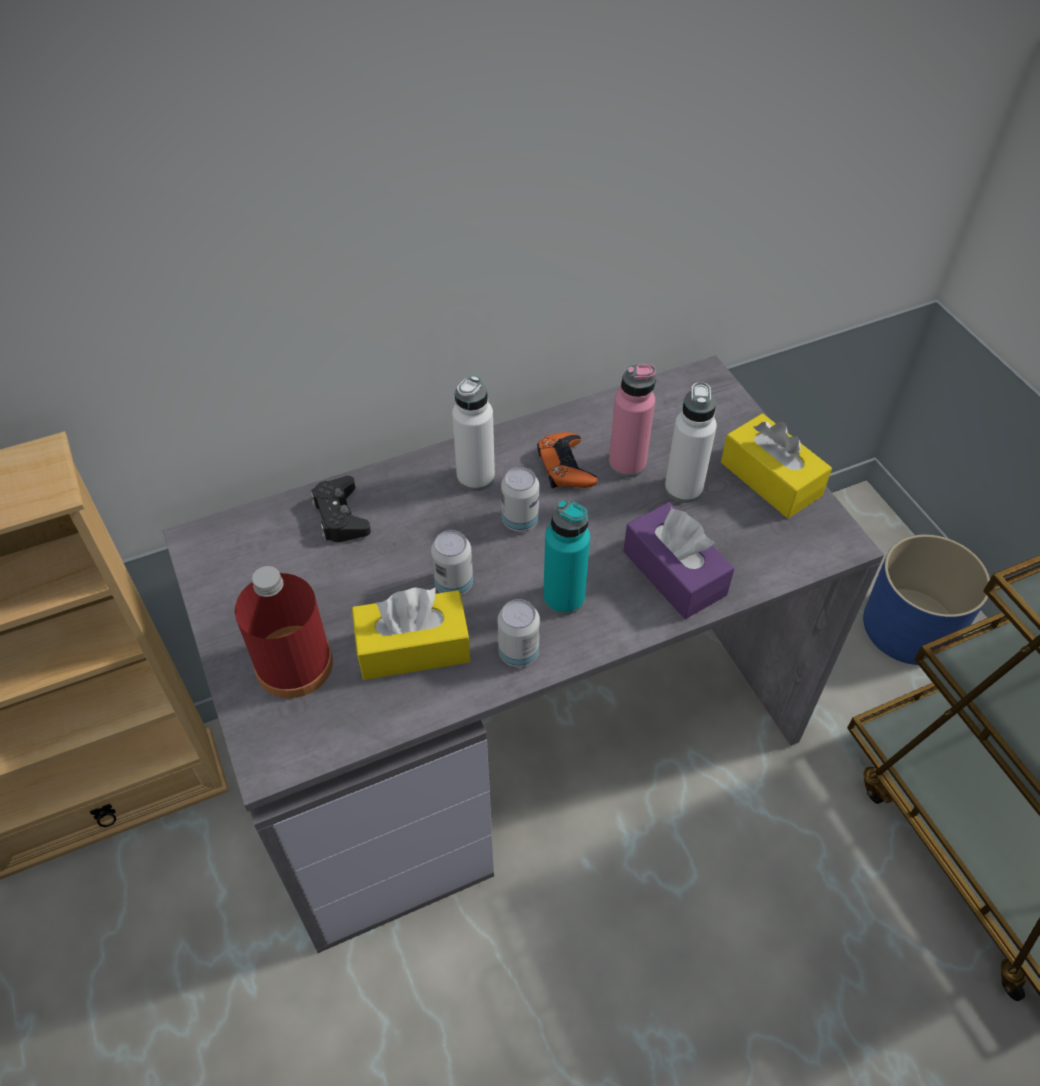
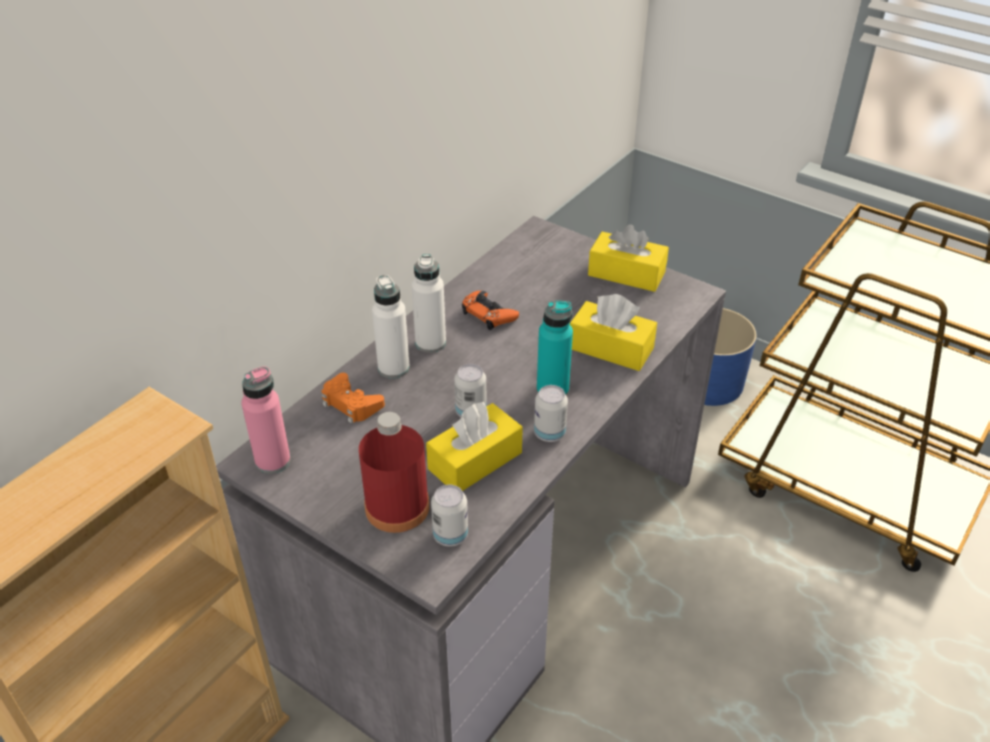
camera: 30 degrees left, 10 degrees down
(340, 516) = (351, 404): black game controller -> orange game controller
(520, 520) = (484, 357): can -> can (450, 535)
(627, 464) = (528, 298): pink bottle -> pink bottle (273, 461)
(674, 573) = (611, 348): purple tissue box -> yellow tissue box
(683, 488) = (577, 298): white bottle -> white bottle (393, 368)

